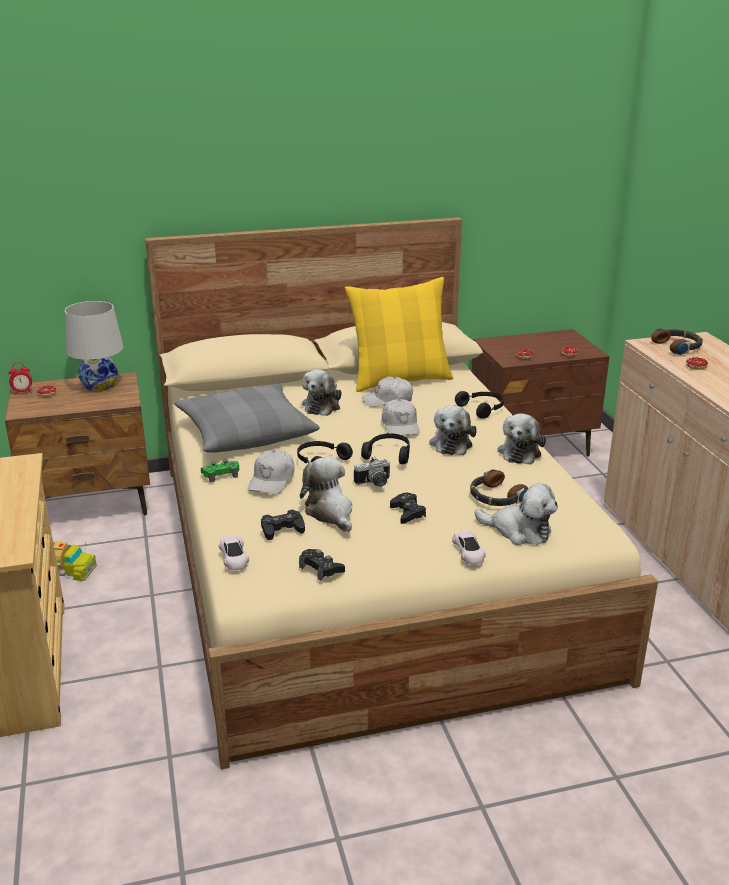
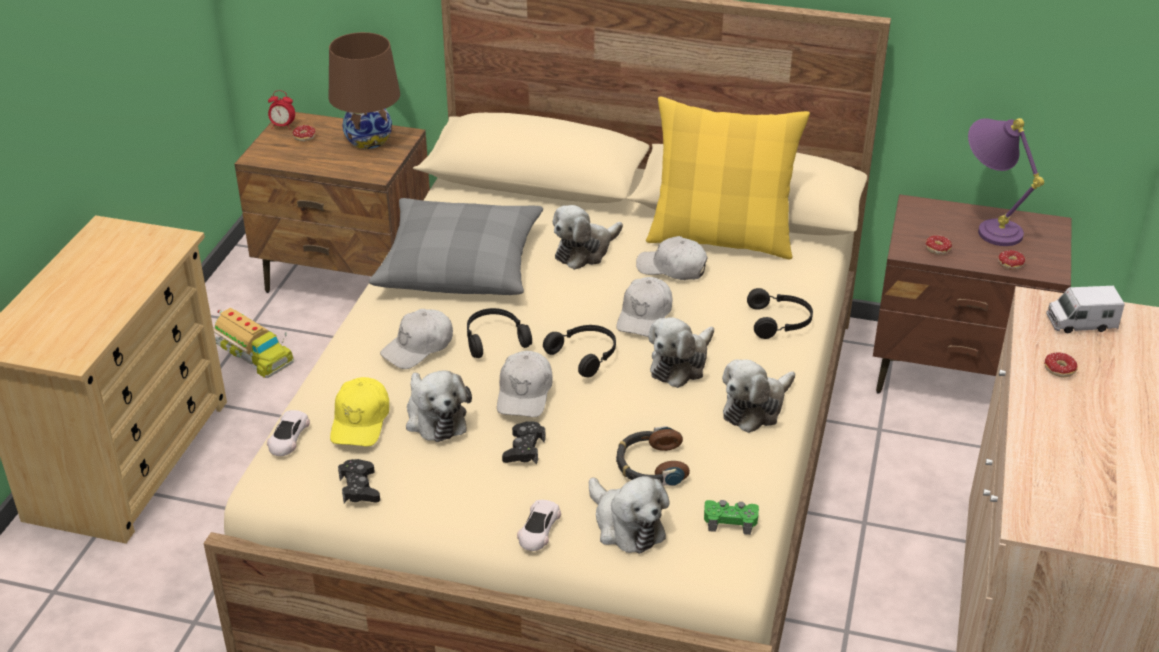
camera: 30 degrees right, 10 degrees up
(99, 385) = (368, 139): white table lamp -> brown table lamp
(221, 474) = (376, 318): green game controller -> green game controller (730, 520)
(282, 529) = (361, 421): black game controller -> yellow cap
(330, 513) = (434, 417): plush toy -> plush toy turned 150 degrees clockwise
(374, 483) = (524, 393): camera -> white cap
(537, 341) = (988, 226): none -> purple table lamp
(678, 346) = (1081, 323): headphones -> toy truck

